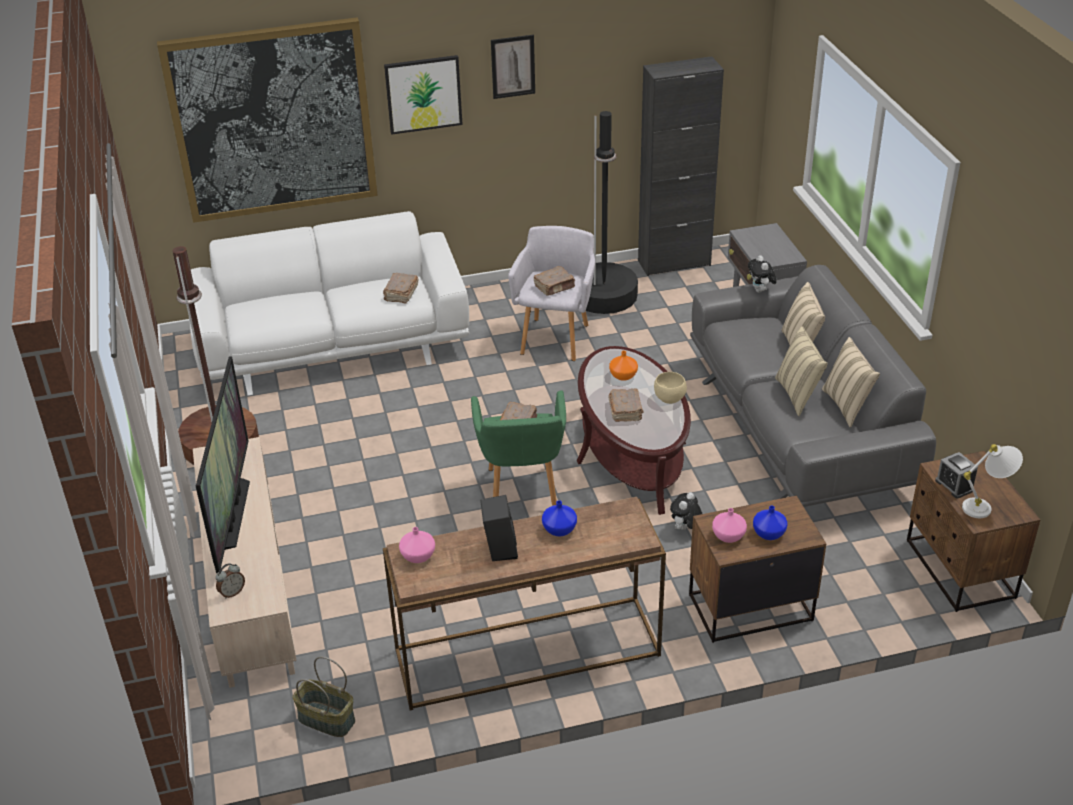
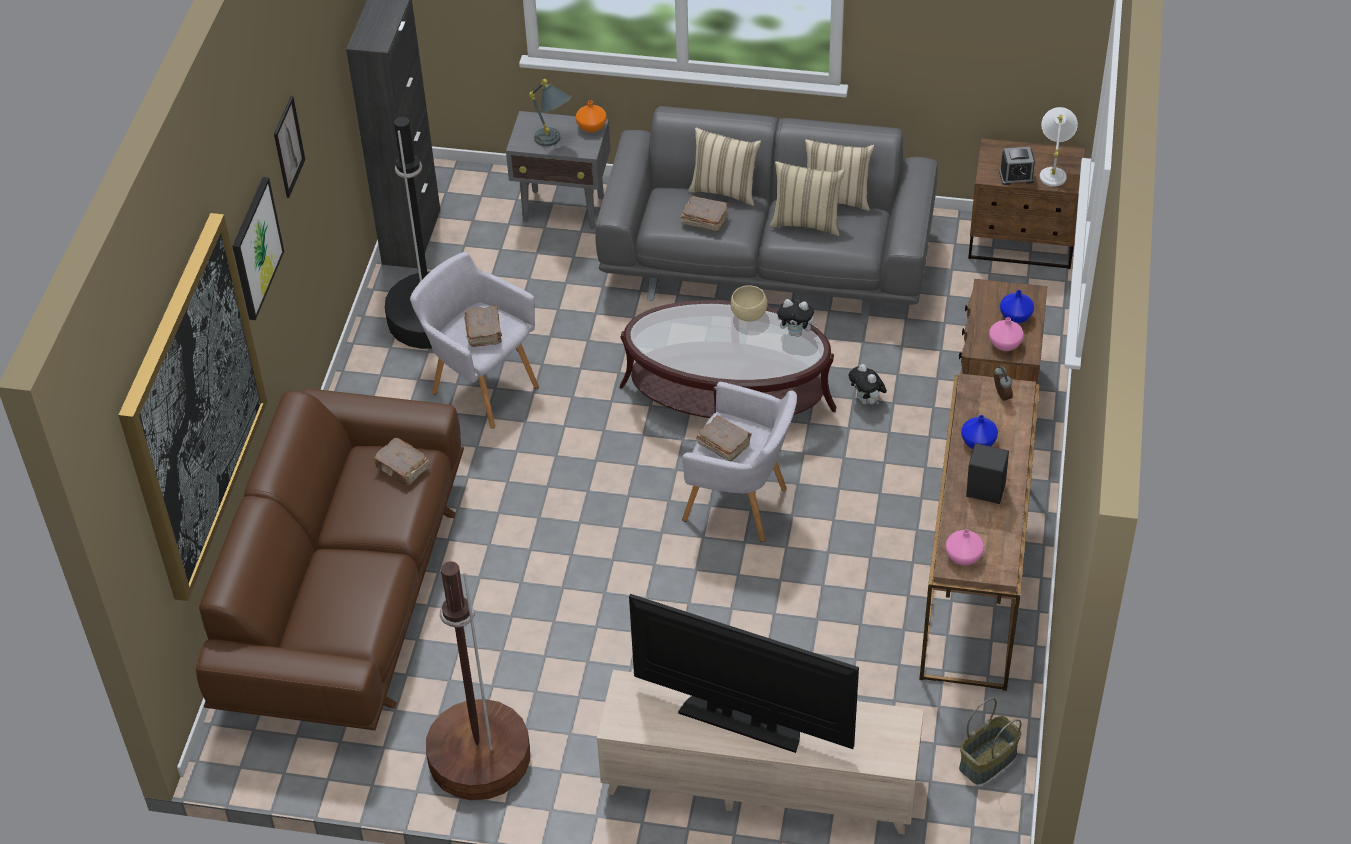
camera: 65 degrees left, 10 degrees up
(232, 592) = (872, 749): alarm clock -> alarm clock (1001, 396)
(333, 344) = (345, 595): white sofa -> brown sofa
(522, 493) = (740, 506): green armchair -> grey armchair
(623, 375) = (686, 335): orange vase -> orange vase (591, 127)
(625, 411) = (747, 355): brown book -> brown book (704, 220)
(757, 246) = (554, 142): none -> grey table lamp
(760, 291) = (631, 174): plush toy -> plush toy (796, 333)

